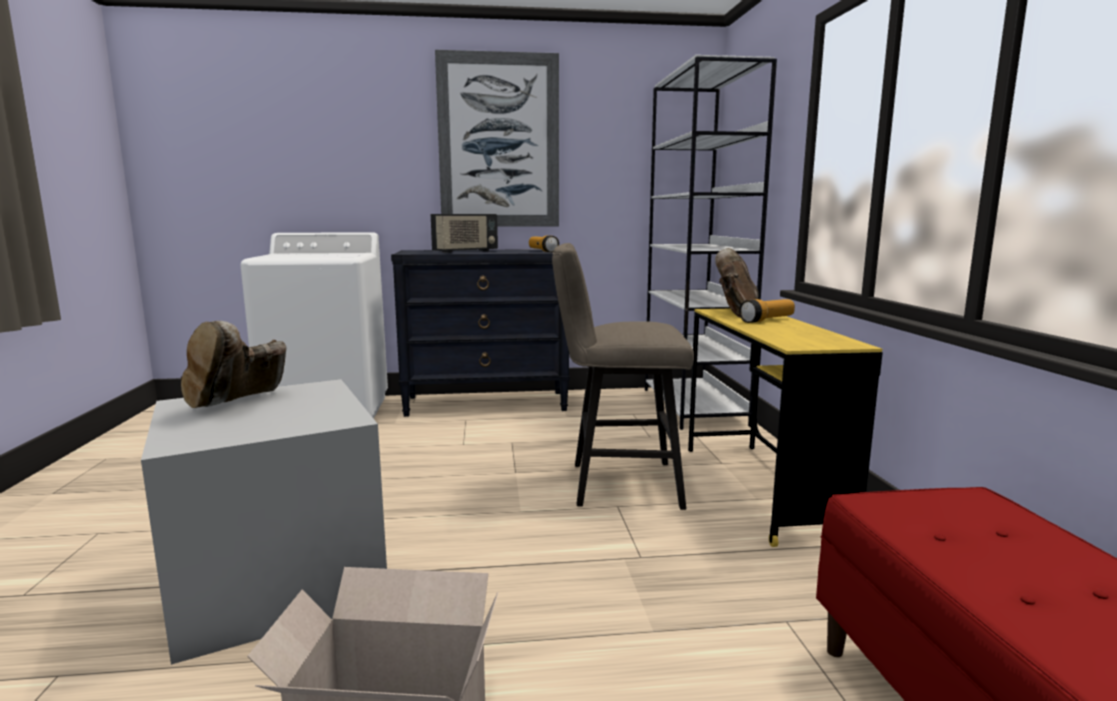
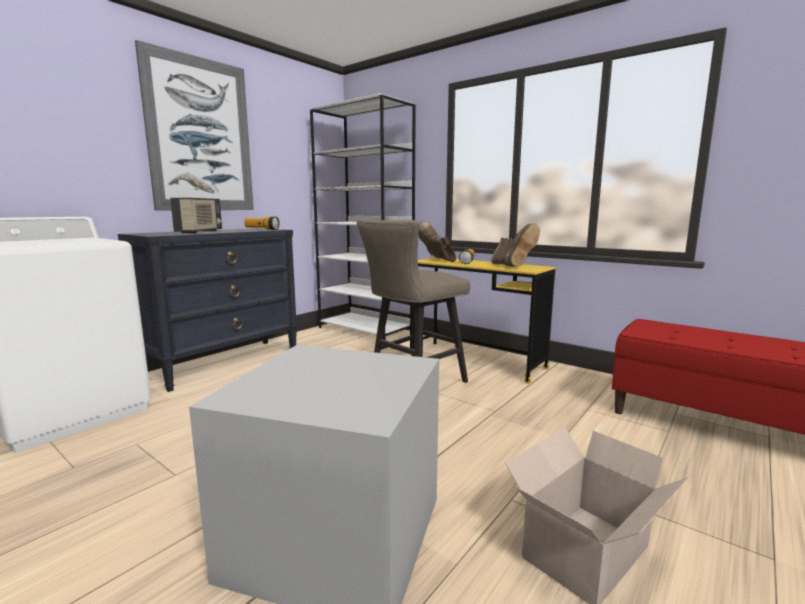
camera: 45 degrees left, 0 degrees up
(239, 404) = (293, 381): brown boot -> brown boot (512, 266)

